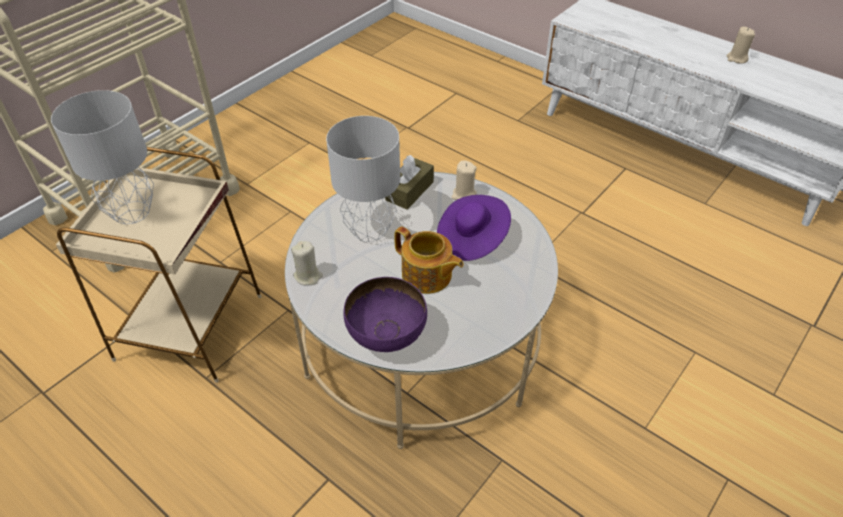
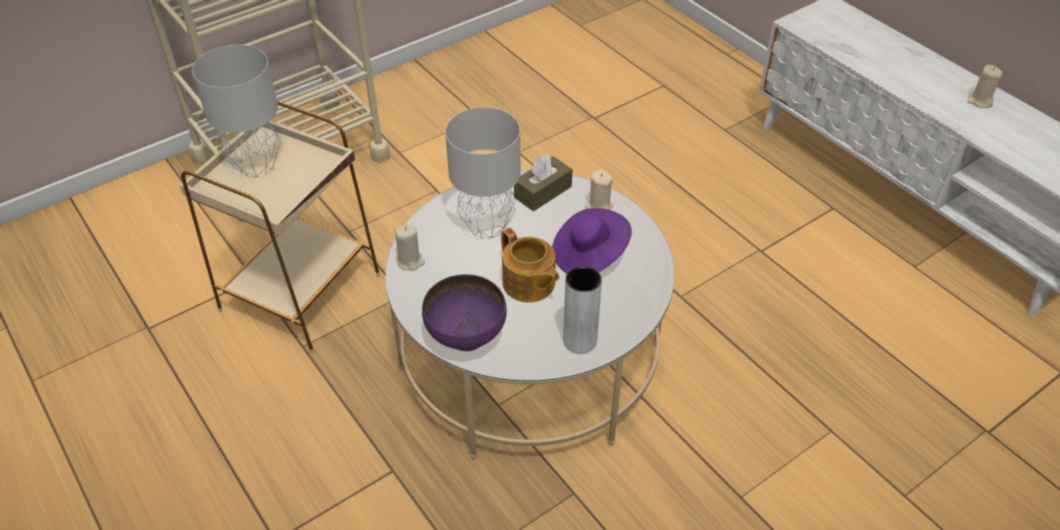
camera: 15 degrees right, 0 degrees up
(493, 319) = (580, 340): none -> grey vase

